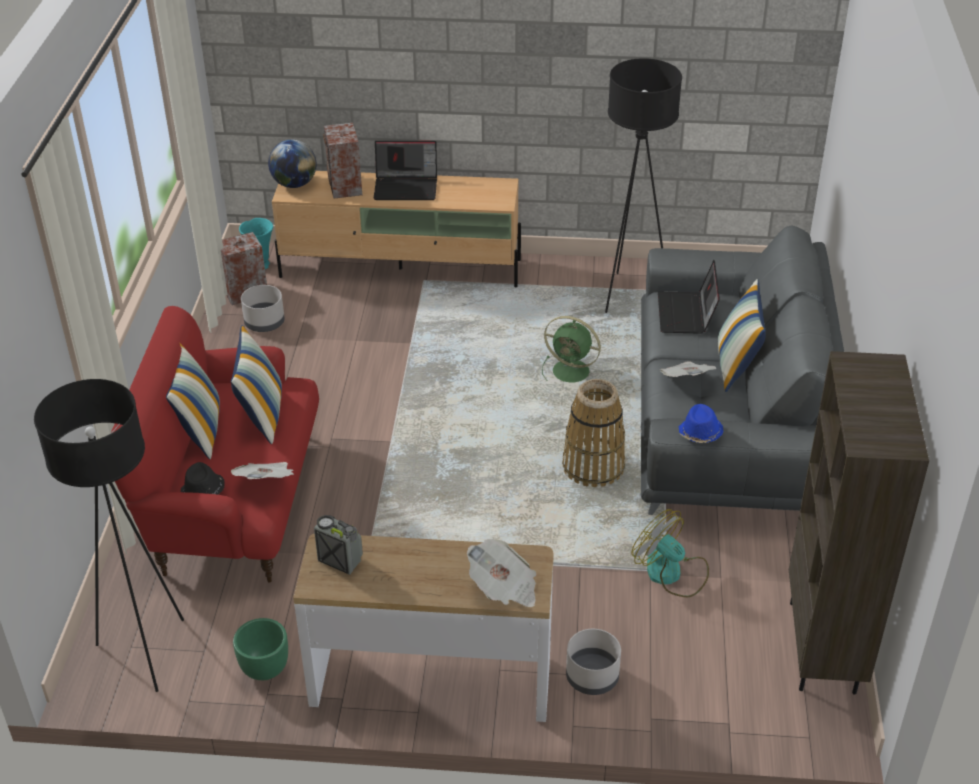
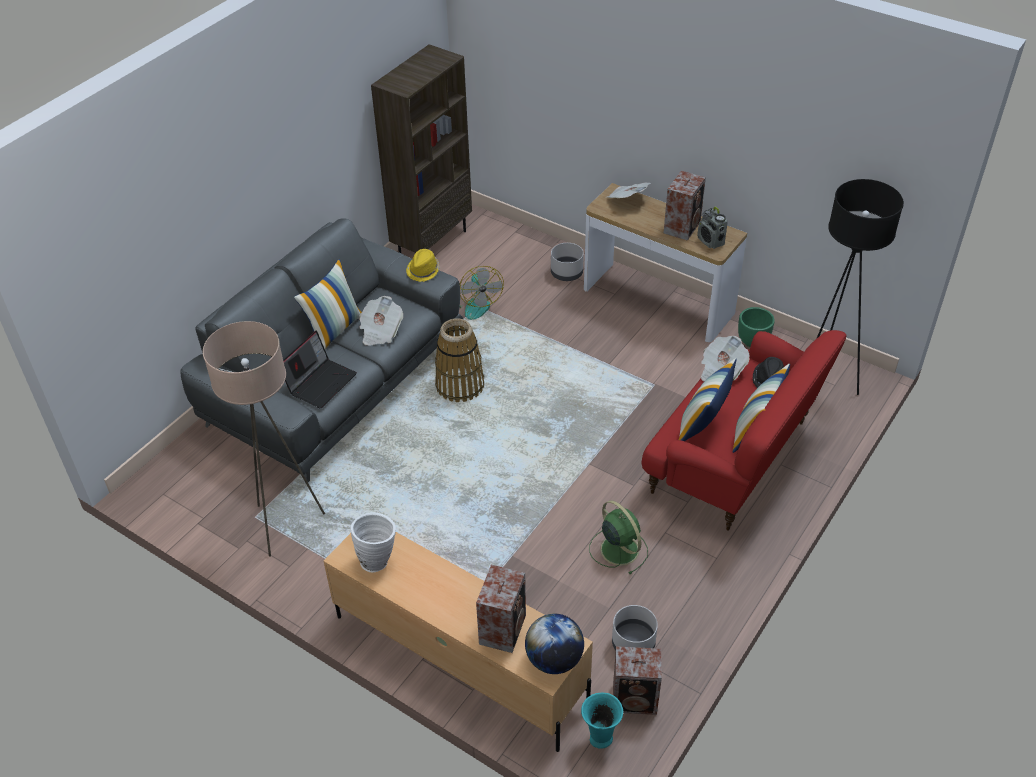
camera: 150 degrees left, 5 degrees up
(393, 570) = (683, 226): none -> speaker
(407, 187) = (440, 598): laptop -> none
(477, 191) = (378, 559): none -> white vase
(572, 372) = (405, 467): green fan -> green fan (618, 548)
(630, 295) = (285, 525): black floor lamp -> beige floor lamp
(700, 433) = (423, 270): blue hat -> yellow hat

